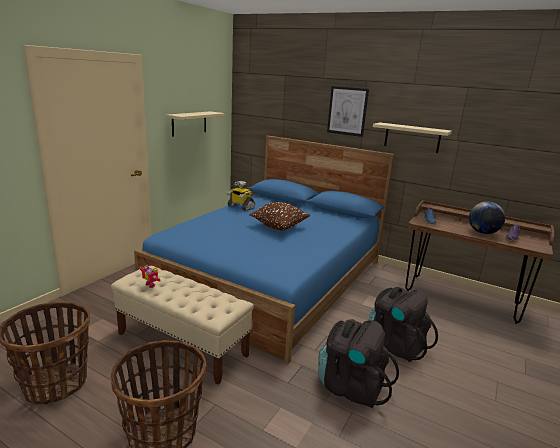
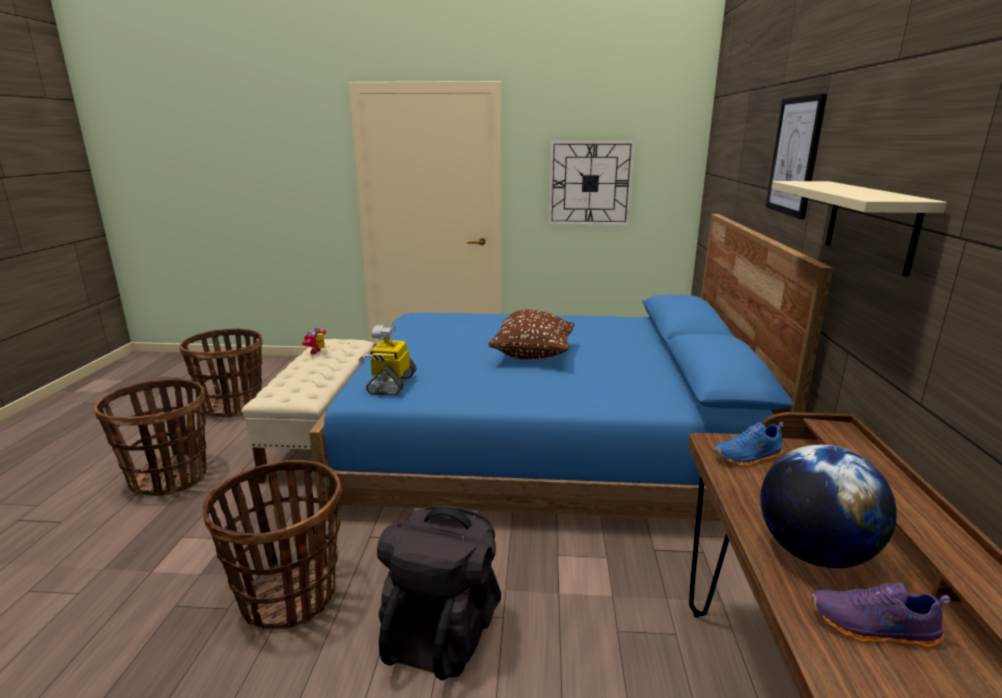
camera: 65 degrees right, 0 degrees up
(189, 123) = (590, 183): beige shelf -> wall clock
(240, 207) = (573, 320): toy robot -> toy robot (391, 384)
(351, 386) = (289, 595): black backpack -> basket

